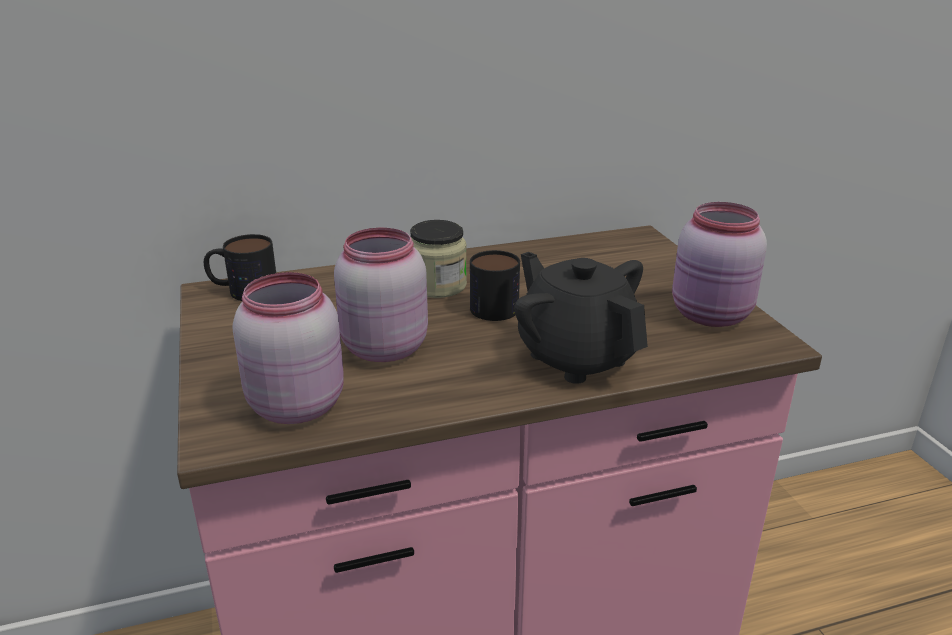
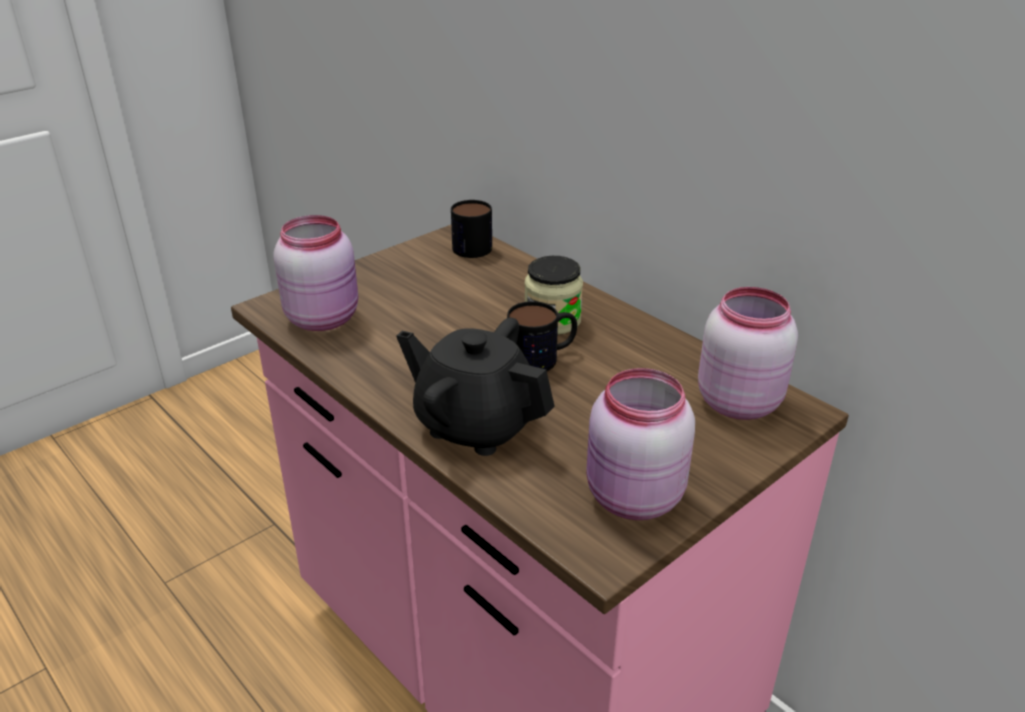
camera: 65 degrees right, 5 degrees up
(382, 348) = (423, 327): pink jar -> pink jar (736, 401)
(577, 357) = (475, 425): black teapot -> black teapot turned 90 degrees counterclockwise

